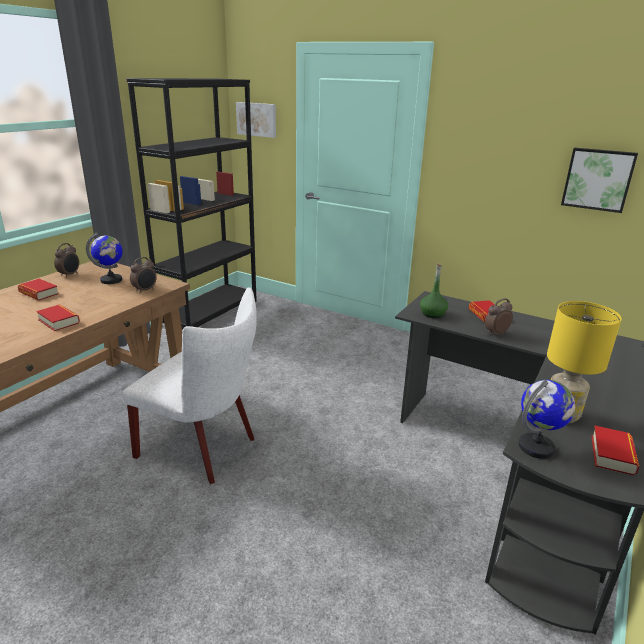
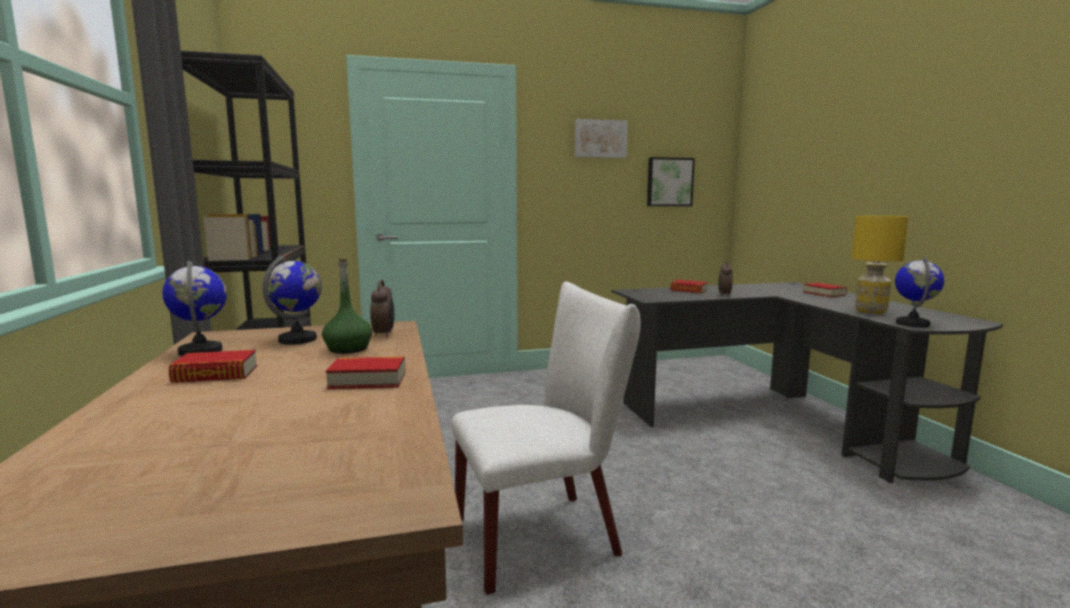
camera: 45 degrees left, 15 degrees down
(70, 275) = (201, 351): alarm clock -> globe
(257, 119) = (285, 148): picture -> picture (600, 139)
(433, 314) = (660, 296): green bottle -> green bottle (348, 349)
(612, 455) = (934, 316): book -> book (824, 294)

